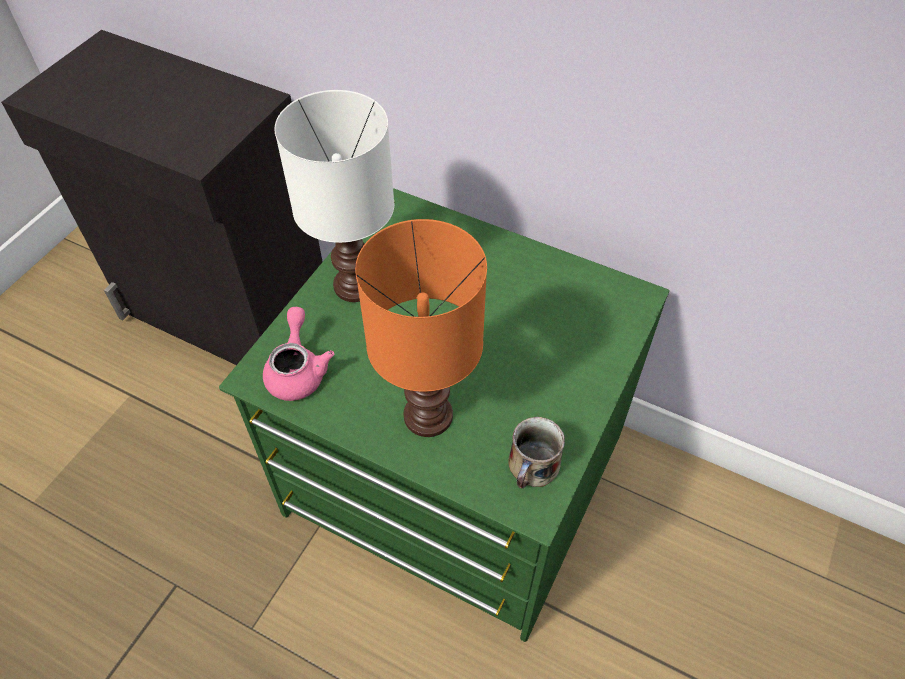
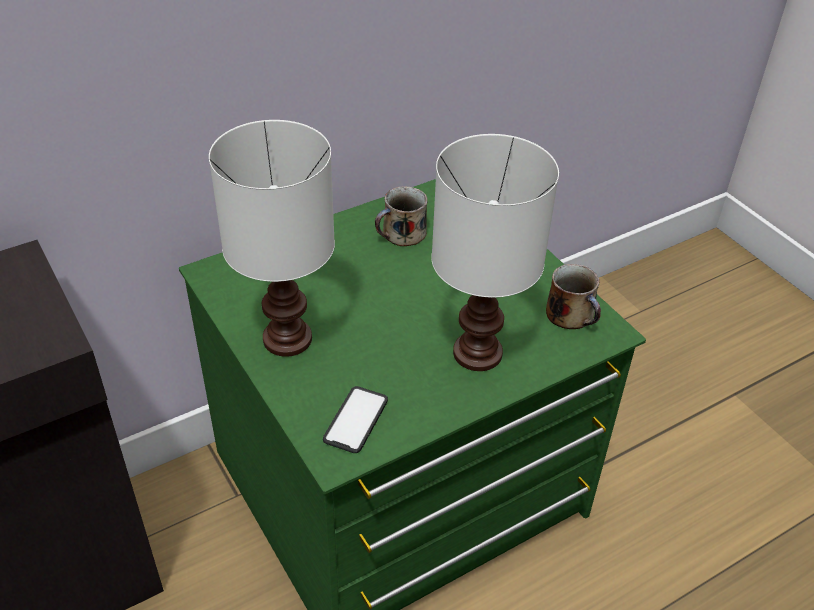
camera: 60 degrees left, 10 degrees down
(298, 370) = (356, 420): pink teapot -> phone
(427, 417) = (479, 354): orange table lamp -> white table lamp
(538, 292) = (402, 234): none -> mug

